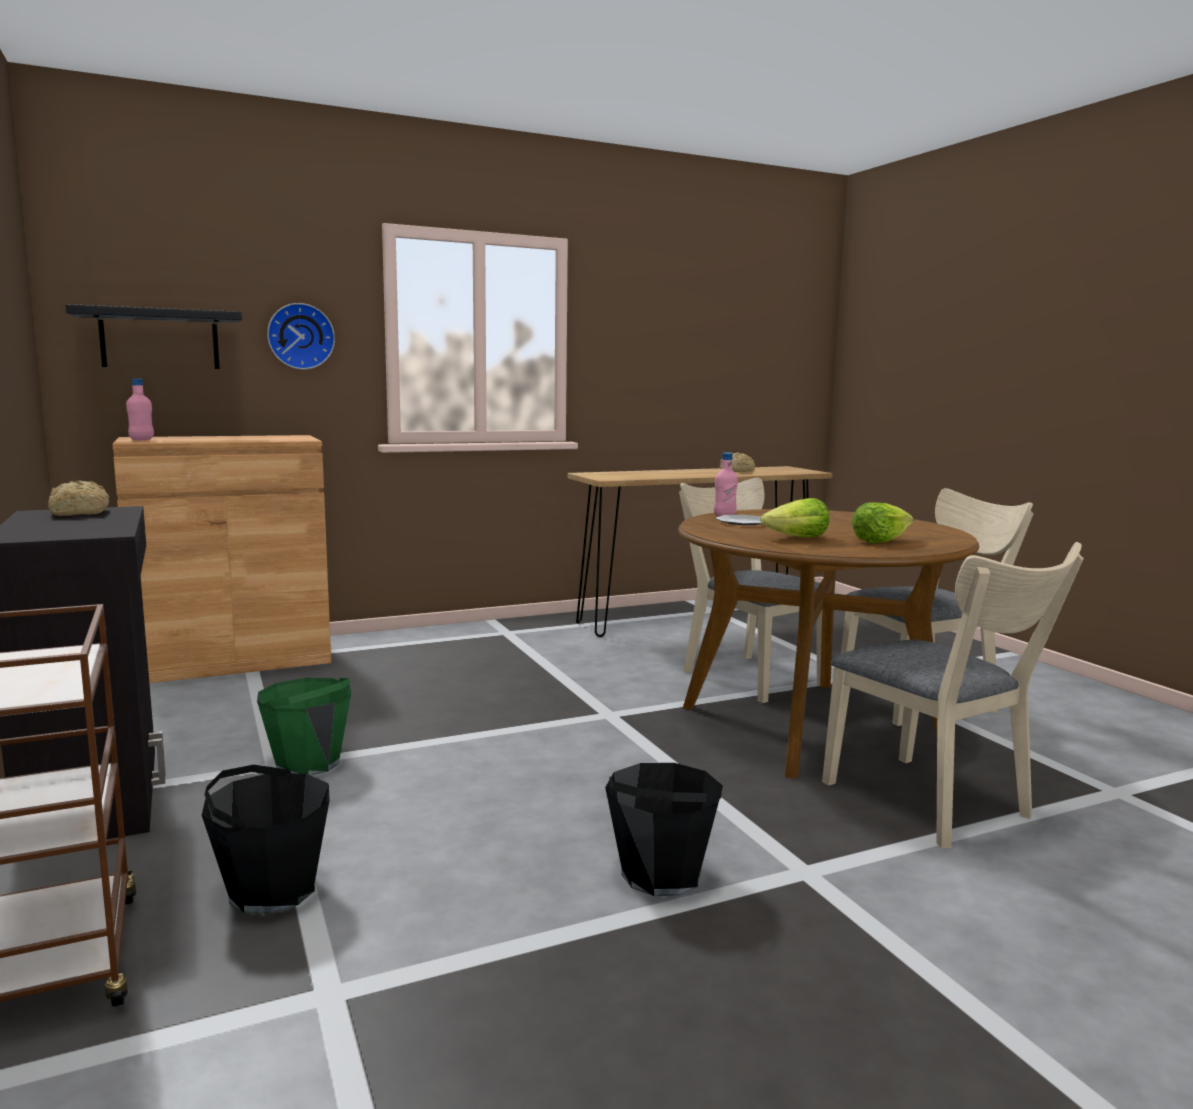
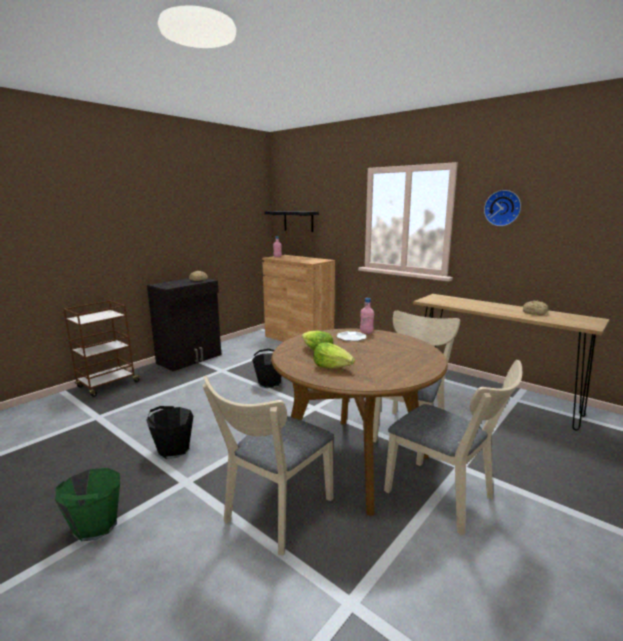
camera: 65 degrees right, 5 degrees up
(272, 889) = (146, 394): black bucket -> black bucket (269, 383)
(300, 336) = (337, 219): wall clock -> wall clock (502, 208)
(308, 763) = (226, 374): green bucket -> green bucket (95, 526)

